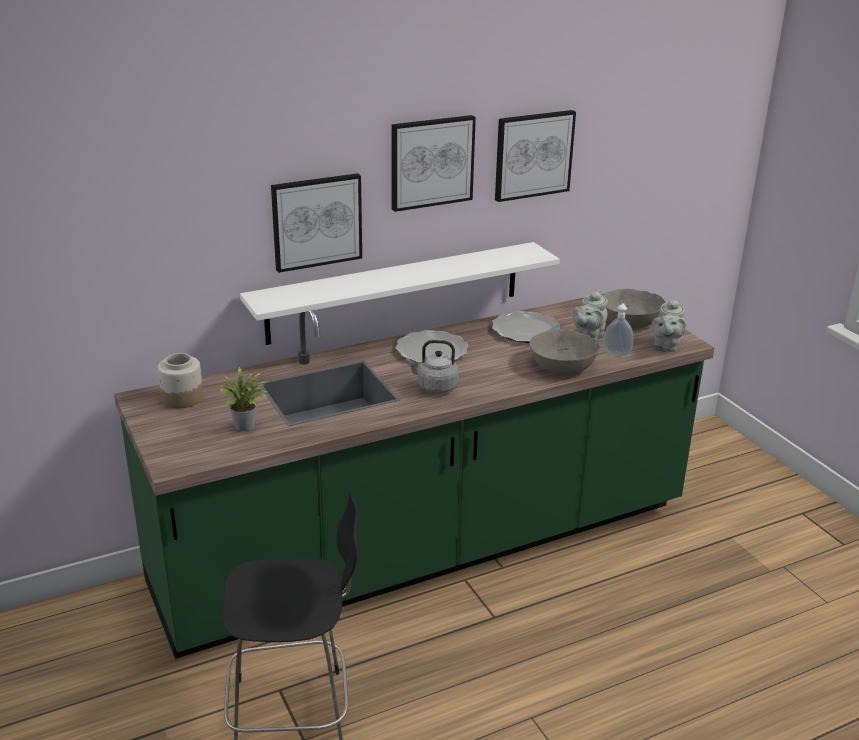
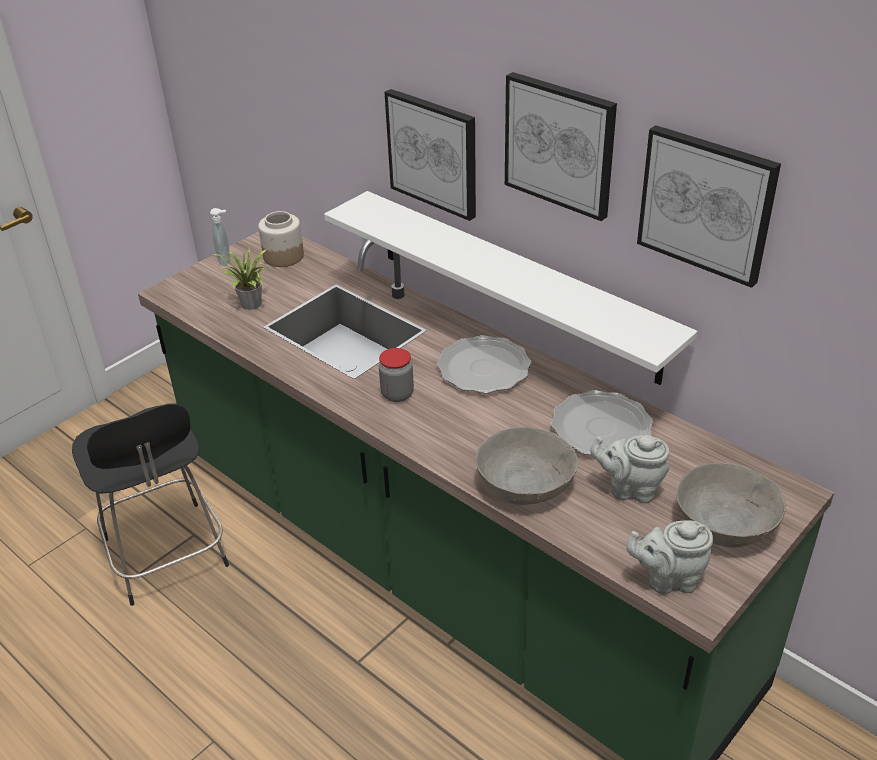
camera: 70 degrees right, 10 degrees up
(434, 387) = (397, 394): grey kettle -> jar
(617, 353) = (601, 529): soap dispenser -> soap dispenser (226, 260)

